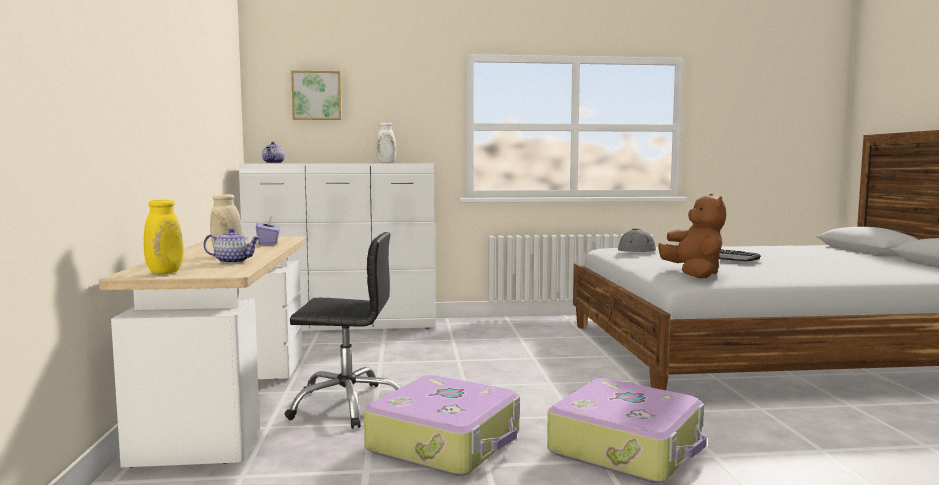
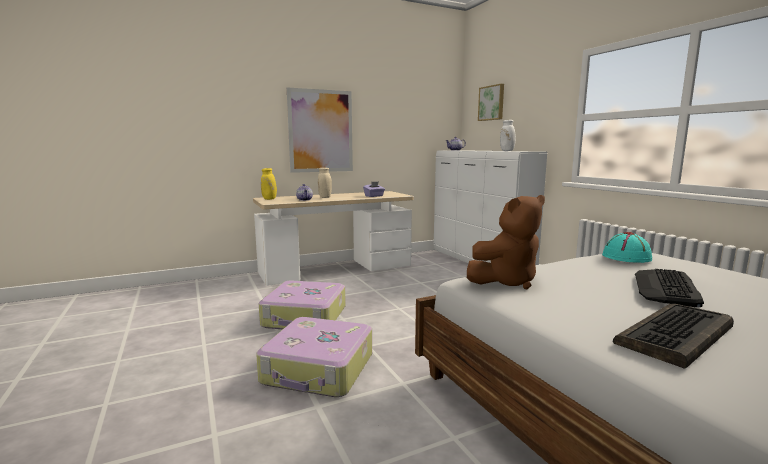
camera: 70 degrees right, 5 degrees up
(154, 120) = (320, 131): none -> picture
(348, 405) = (345, 289): black office chair -> none
(637, 250) = (627, 257): grey hat -> turquoise hat
(806, 268) = (676, 336): none -> keyboard

